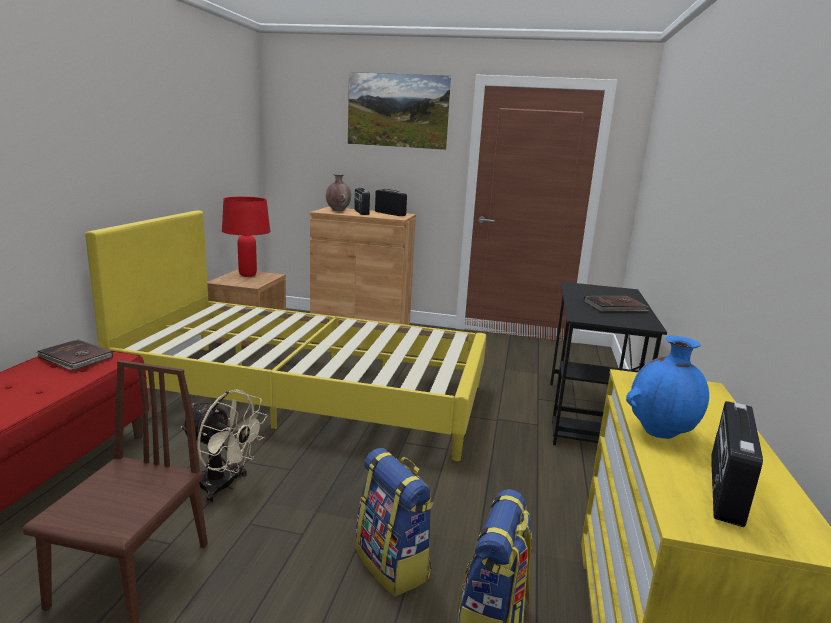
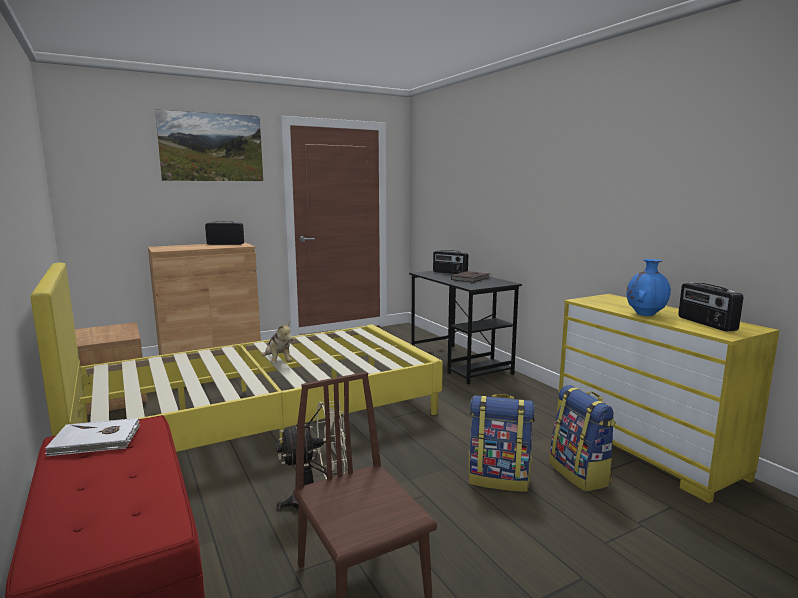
camera: 40 degrees left, 5 degrees down
(75, 358) = (96, 441): brown book -> white book
(248, 275) = (98, 331): red table lamp -> none
(324, 343) = (278, 363): none -> plush toy
(338, 211) = (174, 248): brown vase -> none
(361, 212) = (198, 246): radio -> radio (450, 273)

